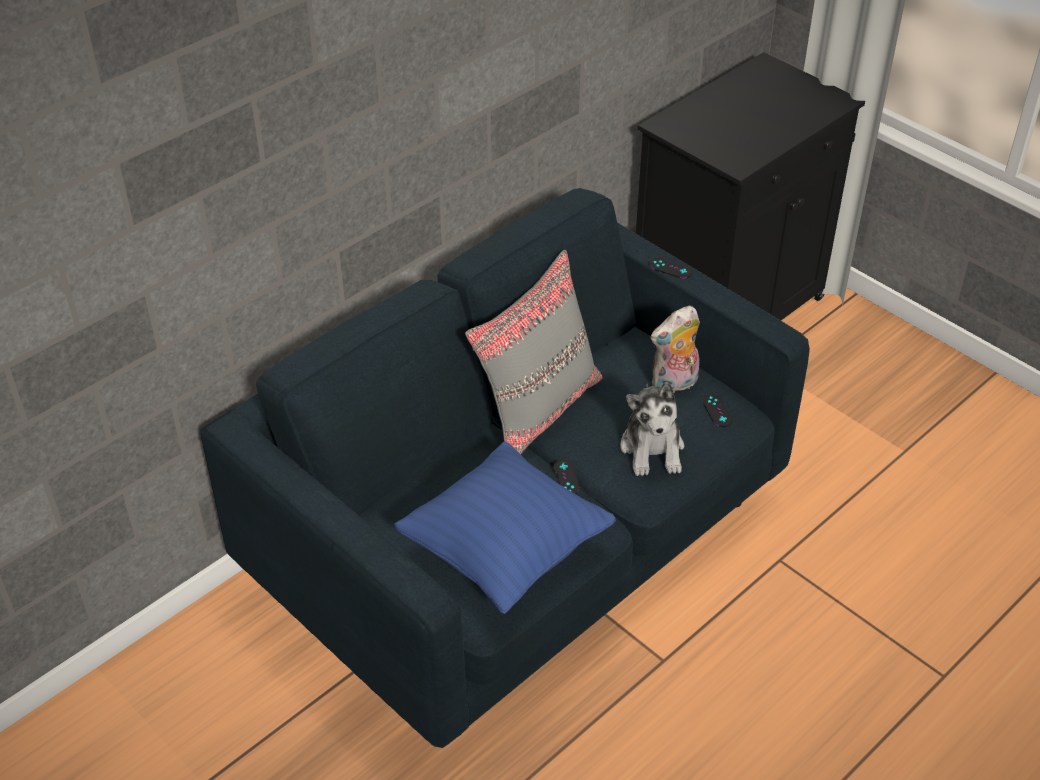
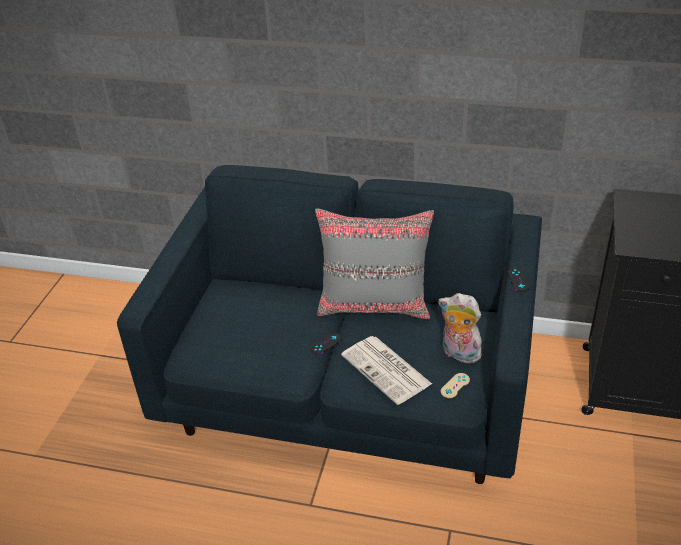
camera: 60 degrees right, 5 degrees down
(505, 551) = (244, 346): blue pillow -> none
(653, 449) = (387, 370): plush toy -> newspaper
(717, 410) = (455, 385): black game controller -> beige game controller

